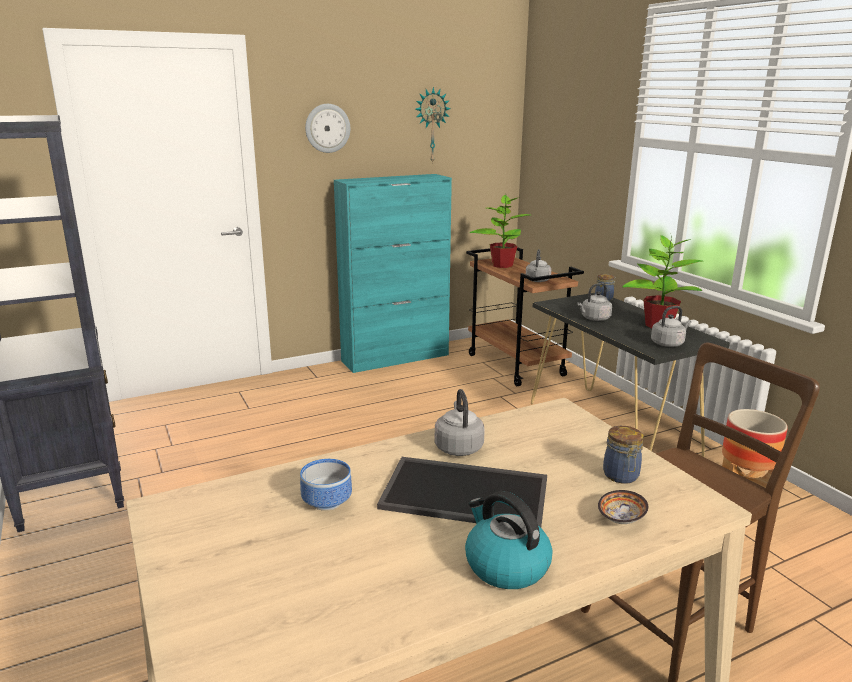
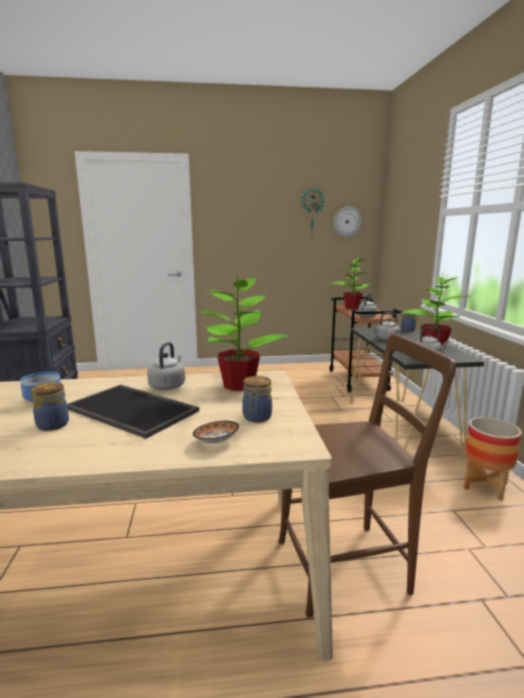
camera: 20 degrees right, 5 degrees down
(327, 128) = (239, 212): wall clock -> wall clock (347, 222)
(396, 358) = (279, 367): turquoise cabinet -> none
(398, 537) = (52, 424): none -> jar
(505, 565) = (91, 452): kettle -> none
(542, 430) = (239, 385): none -> potted plant

